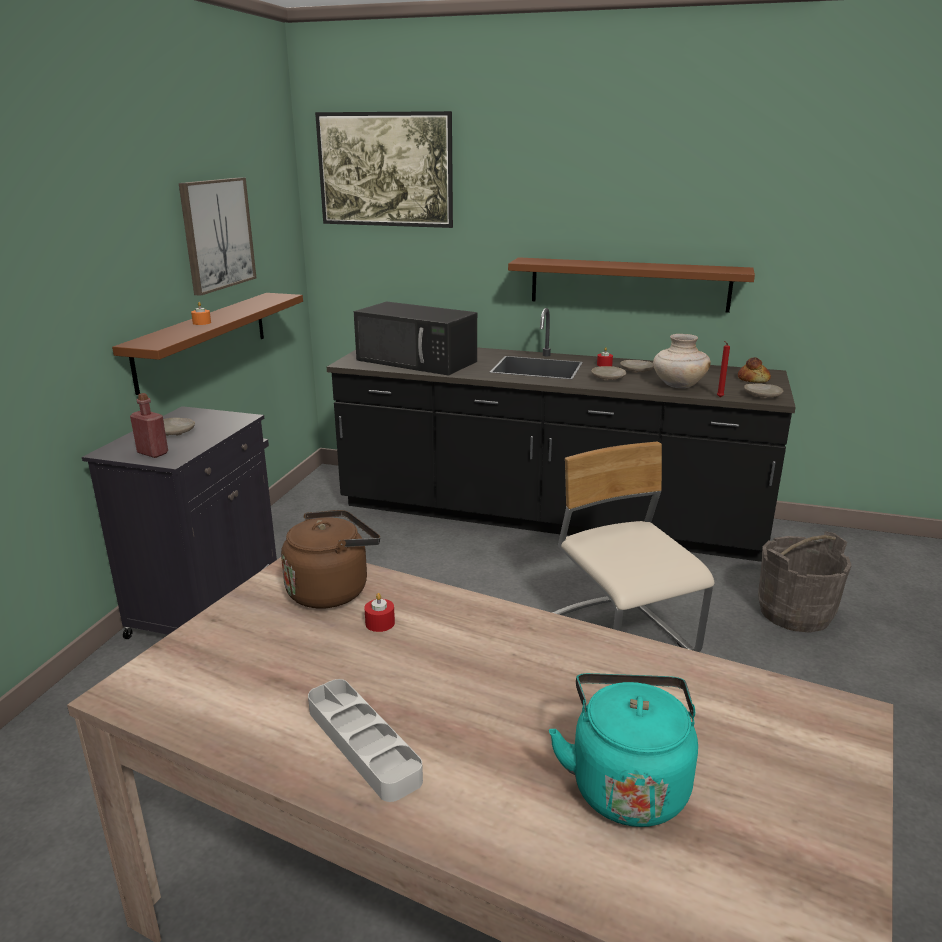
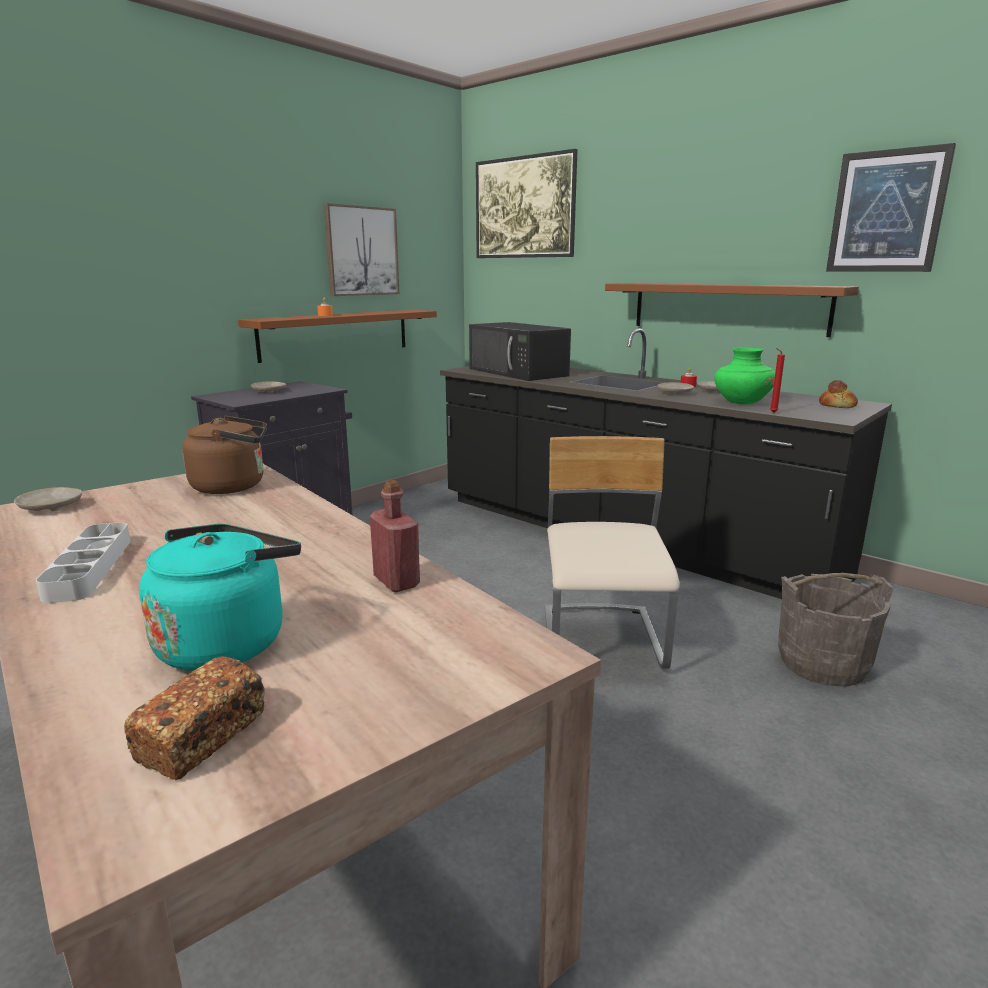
camera: 25 degrees right, 5 degrees down
(152, 453) = (235, 398): red bottle -> red bottle (396, 582)
(380, 623) = (231, 508): red candle -> none
(678, 385) = (741, 402): beige vase -> green vase
(750, 880) = (202, 737): none -> bread
(762, 396) = (826, 416): beige plate -> beige plate (52, 507)
(776, 202) = (887, 212): none -> picture

